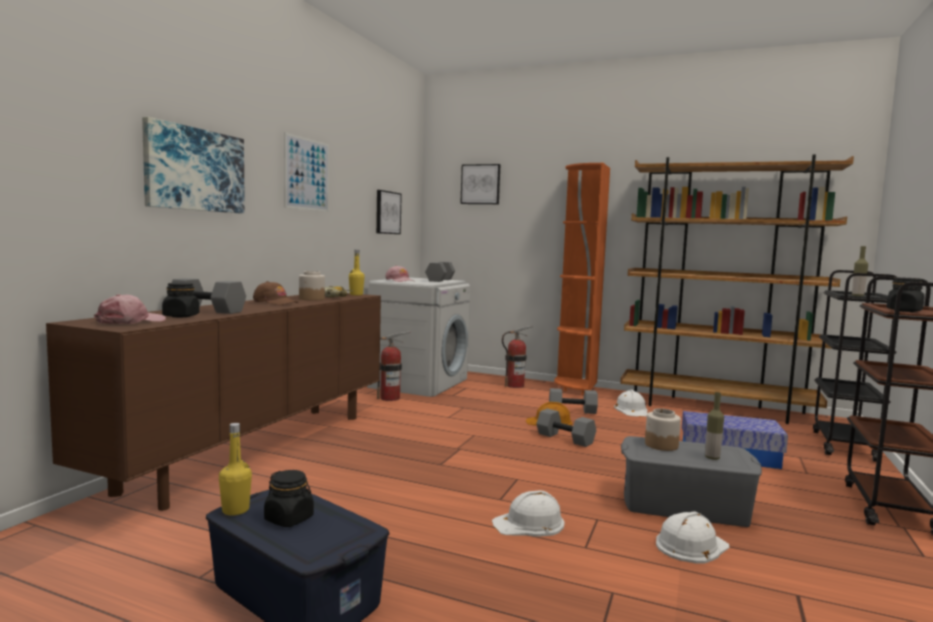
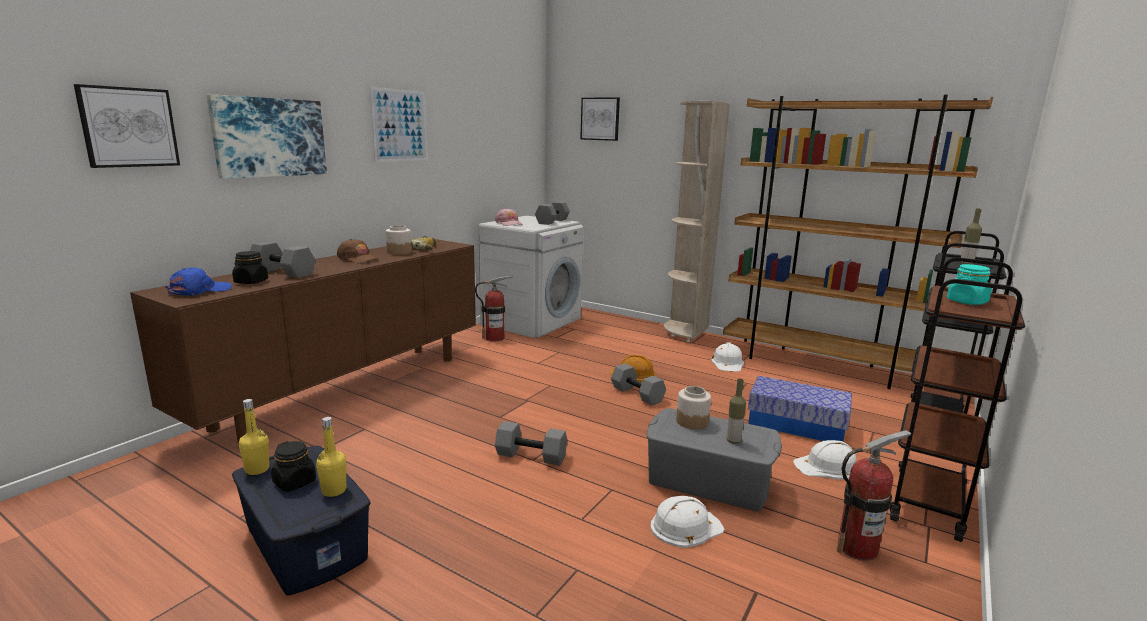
camera: 10 degrees right, 10 degrees up
(131, 321) = (200, 291): pink cap -> blue cap
(356, 294) = (450, 244): yellow bottle -> yellow bottle (334, 490)
(387, 212) = (500, 152): picture -> picture (128, 127)
(515, 385) = (625, 327): fire extinguisher -> fire extinguisher (857, 548)
(529, 523) = (544, 489): white hard hat -> white hard hat (827, 467)
(572, 411) = (665, 361): grey dumbbell -> grey dumbbell (532, 455)
(574, 389) = (682, 335): orange bookcase -> beige bookcase
(904, 310) = (966, 302): black jar -> turquoise jar

